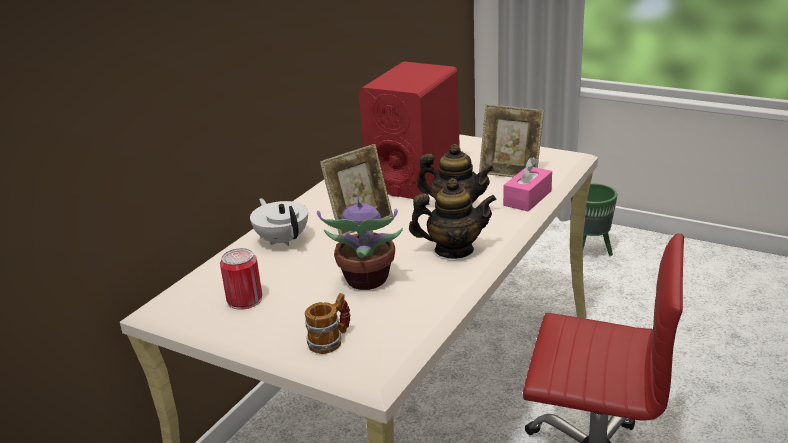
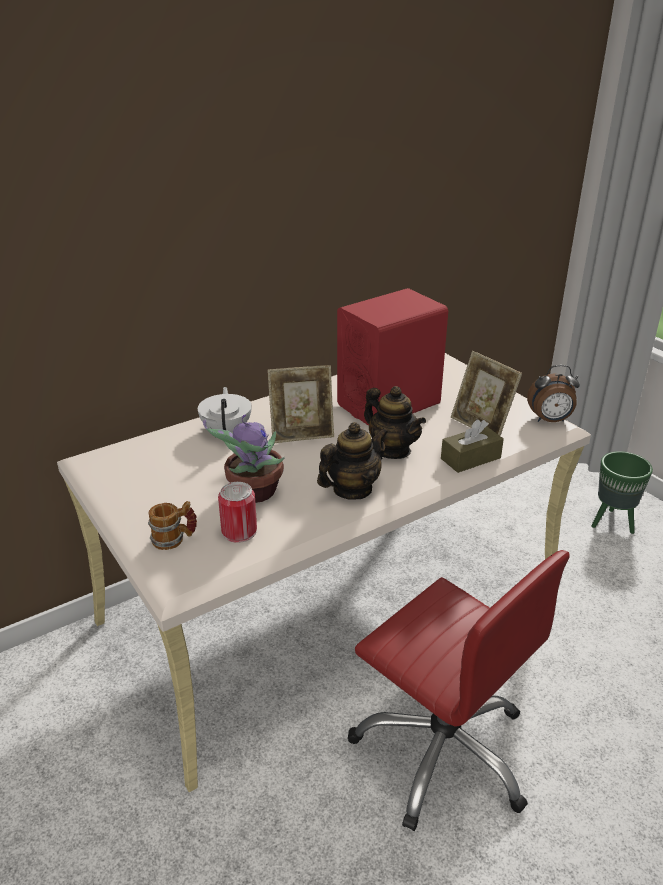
camera: 25 degrees right, 5 degrees up
(244, 300) = (149, 476): can -> can (239, 531)
(453, 250) = (352, 489): teapot -> teapot turned 60 degrees counterclockwise
(527, 198) = (470, 458): pink tissue box -> brown tissue box
(560, 154) = (550, 420): none -> alarm clock

